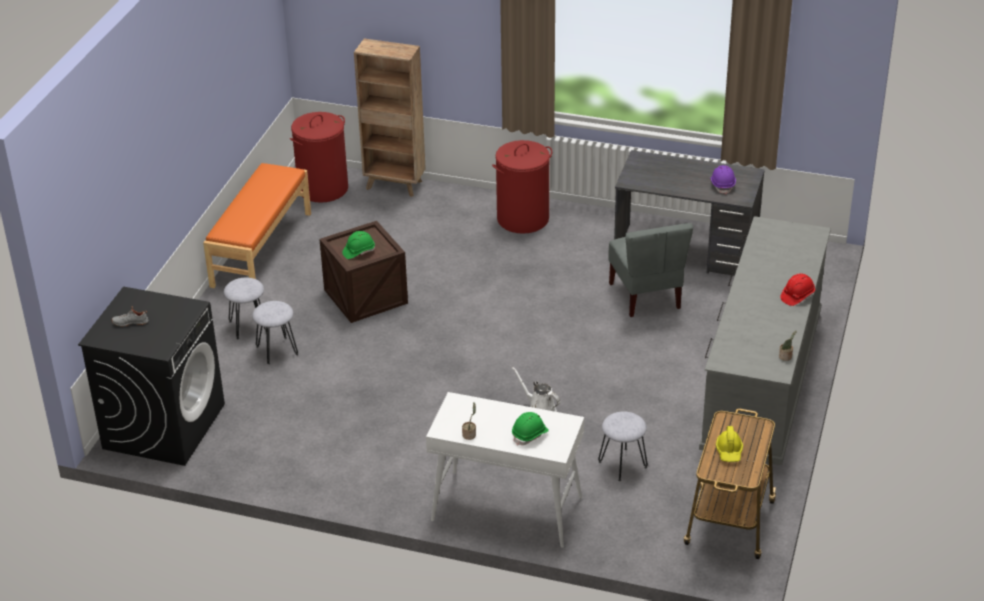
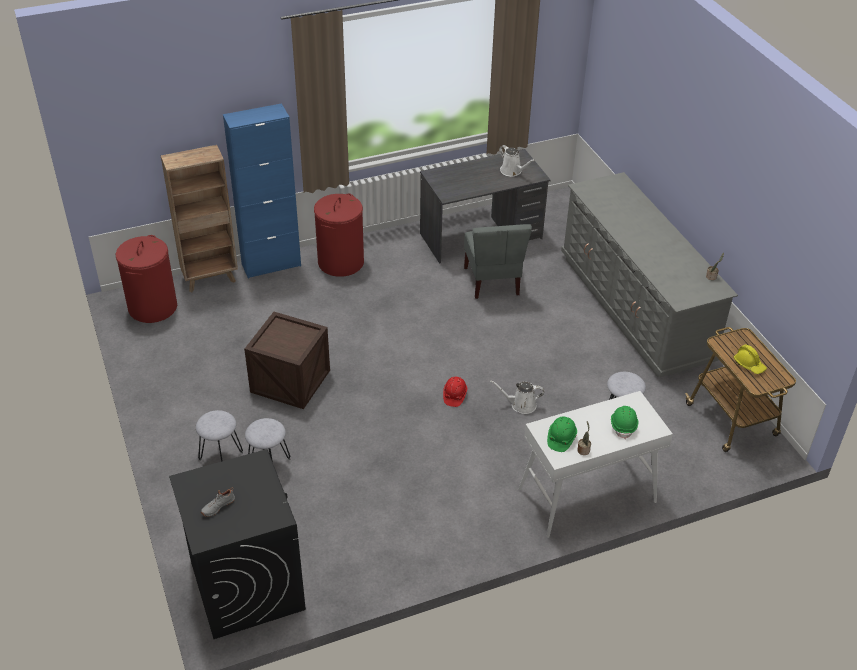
camera: 40 degrees left, 5 degrees up
(261, 249) = (156, 383): orange bench -> none
(358, 251) = (287, 344): green hard hat -> green hard hat (561, 439)
(459, 195) = (271, 265): none -> blue cabinet
(646, 296) = (493, 281): grey chair -> grey chair turned 45 degrees clockwise
(722, 185) = (512, 171): purple hard hat -> white watering can
(797, 296) = (664, 230): red hard hat -> red hard hat (454, 396)

